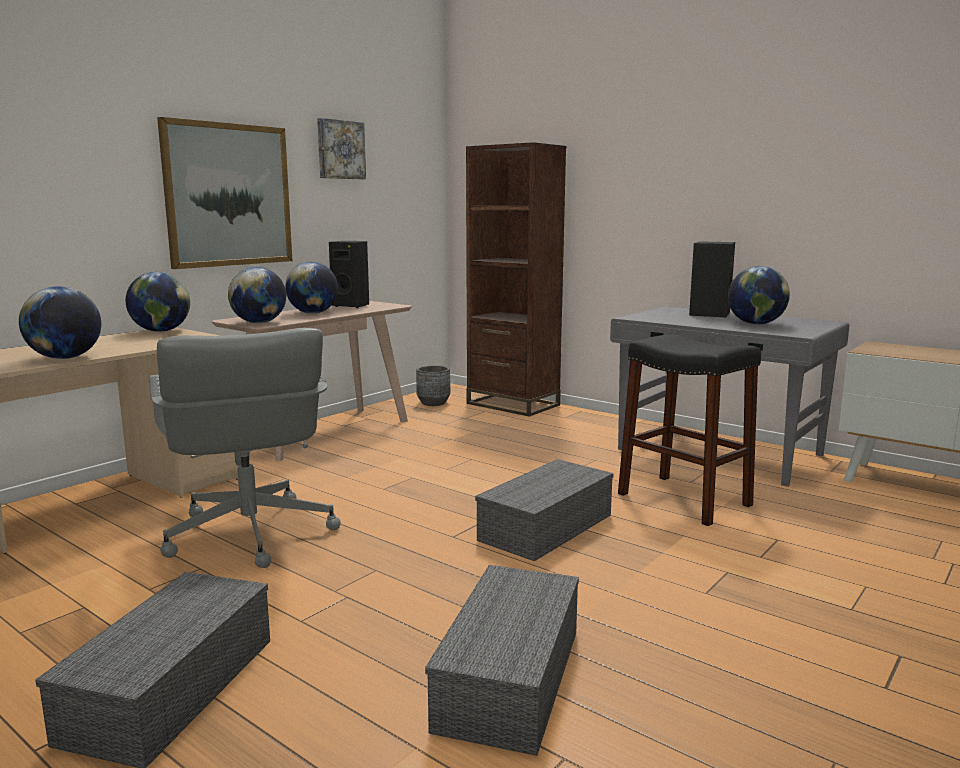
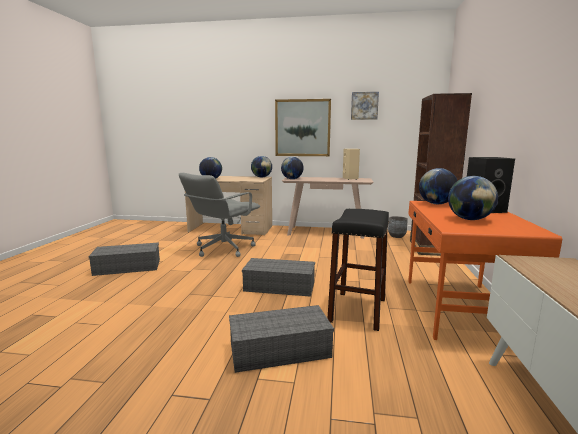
camera: 60 degrees right, 0 degrees up
(313, 313) = (324, 179): globe -> globe (436, 204)
(351, 306) = (350, 179): black speaker -> beige speaker
(511, 680) = (146, 306): grey storage box -> grey storage box (278, 351)
(719, 453) = (459, 309): grey desk -> orange desk

